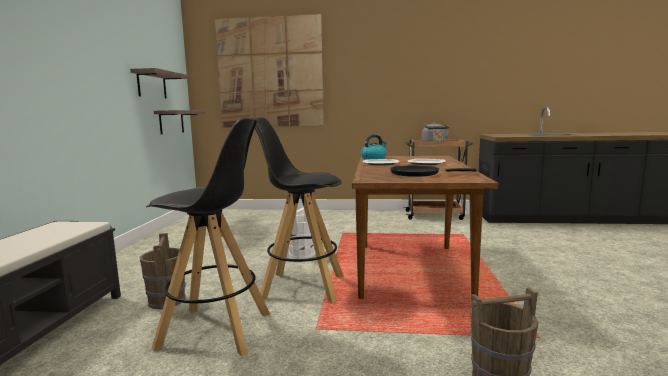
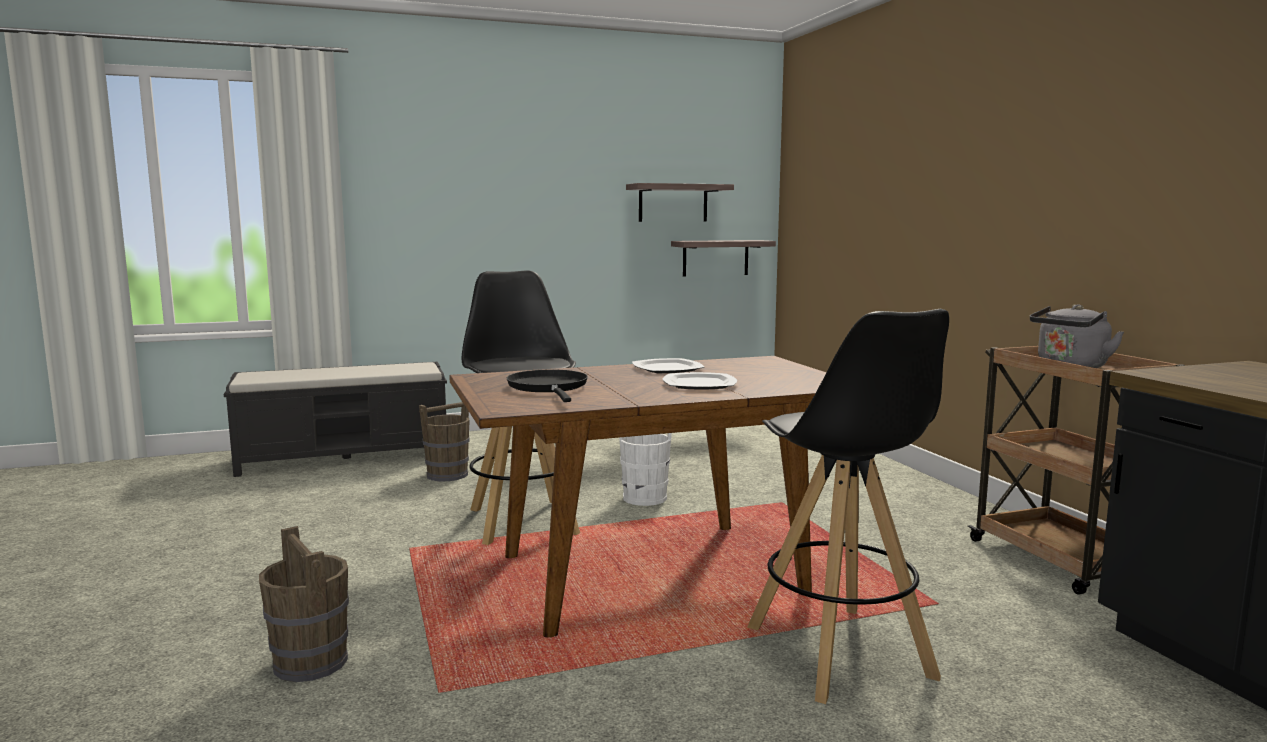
camera: 65 degrees right, 0 degrees up
(217, 330) = (391, 509): black stool -> black stool (839, 653)
(270, 73) = (862, 172): picture -> none
(374, 158) = (738, 362): kettle -> none

